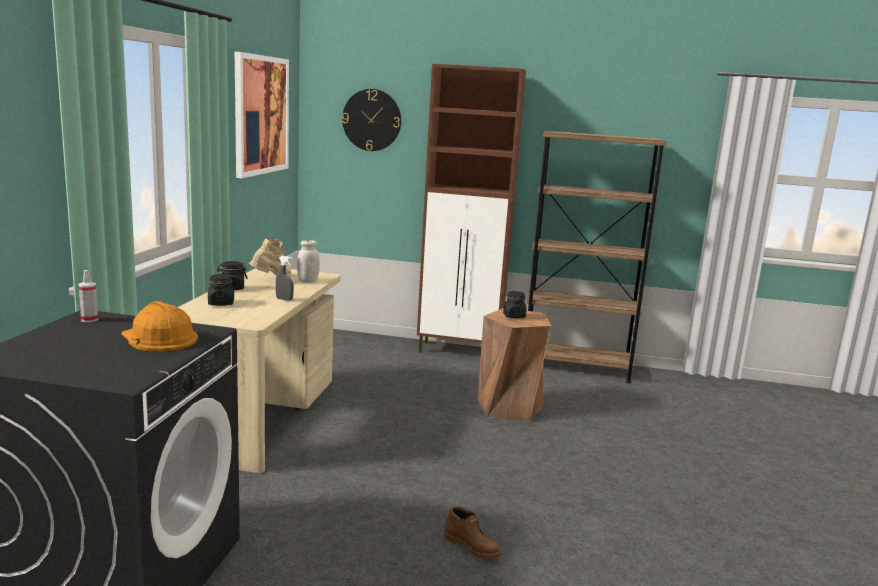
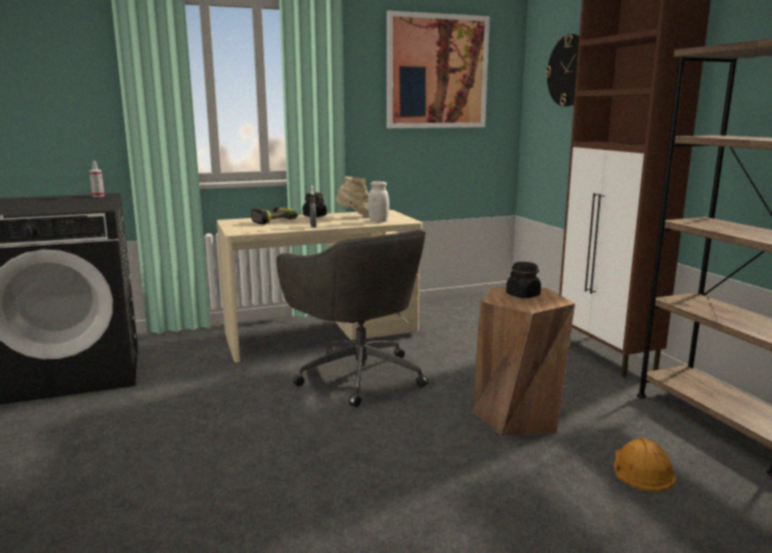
camera: 60 degrees right, 0 degrees up
(159, 338) = (72, 206): orange hard hat -> orange hard hat (641, 470)
(221, 303) = (272, 221): black jar -> power drill
(375, 430) = (358, 374): none -> grey office chair
(472, 546) = (189, 476): brown boot -> none

